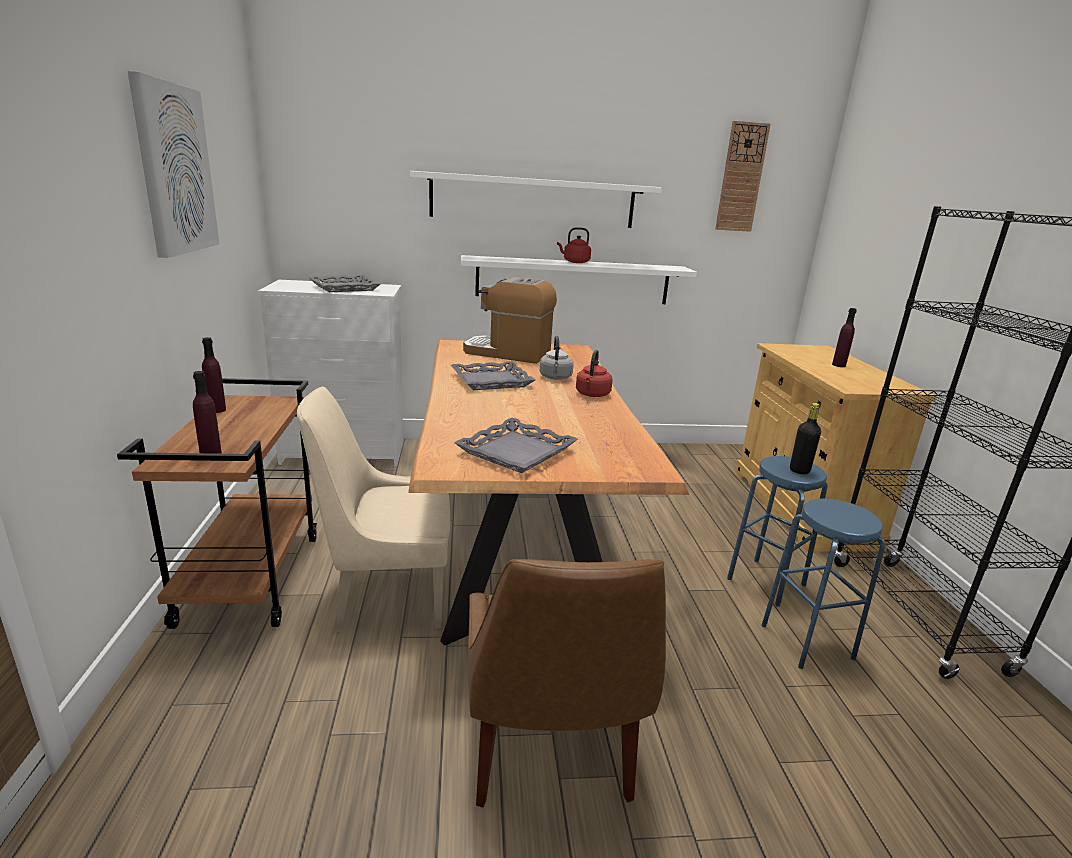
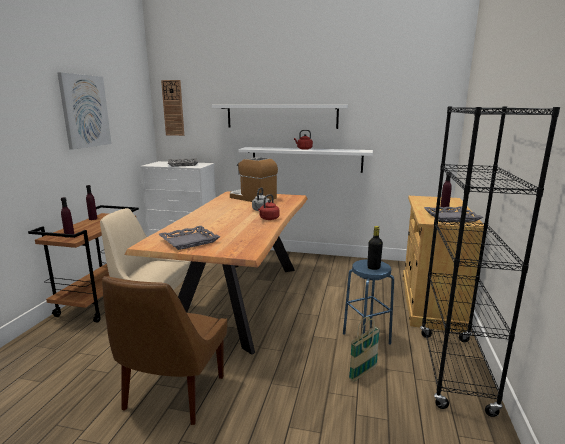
camera: 20 degrees right, 5 degrees down
(491, 381) = (224, 210): grey tray -> grey tray (451, 217)
(741, 178) = (405, 96): wall clock -> wall clock (173, 108)
(807, 641) = (363, 373): blue stool -> basket

